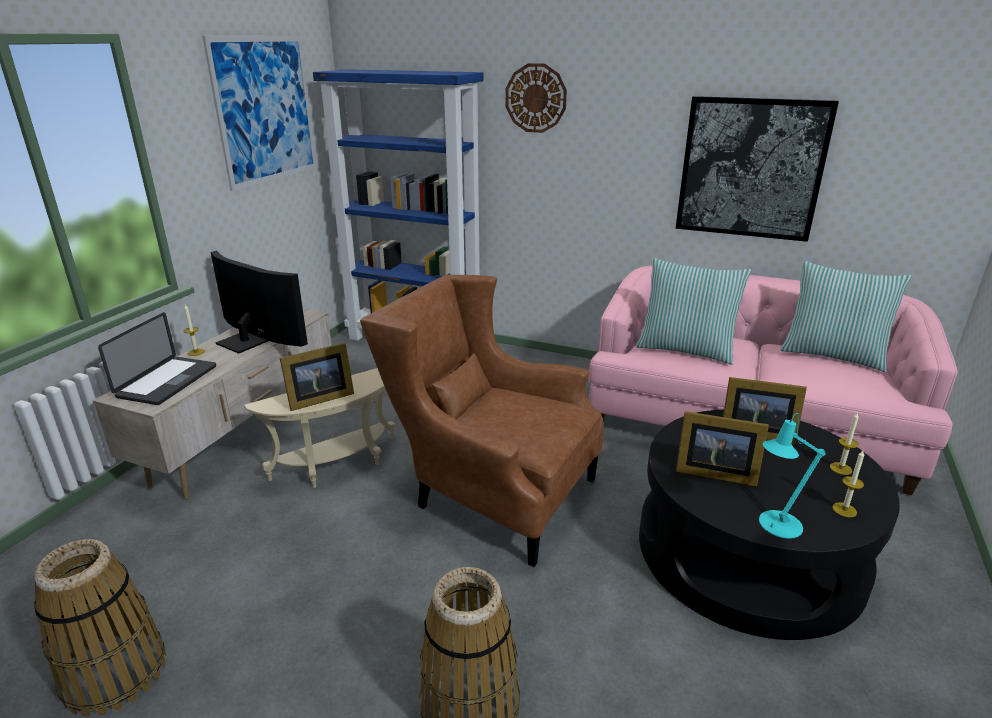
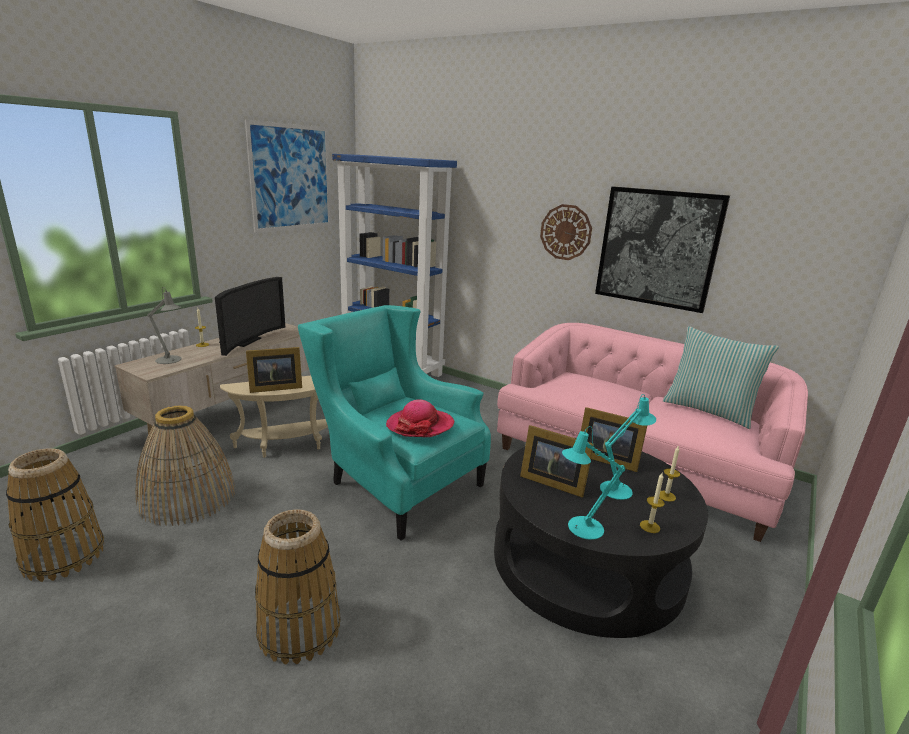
camera: 10 degrees right, 5 degrees down
(167, 382) = (171, 360): laptop -> grey table lamp
(241, 559) = (187, 497): none -> basket
(250, 339) = (245, 341): television -> television turned 60 degrees clockwise
(491, 492) = (395, 481): brown armchair -> turquoise armchair
(533, 425) = (420, 425): none -> hat
(535, 98) = (494, 182): wall clock -> wall clock (565, 232)
(685, 350) = (580, 390): pillow -> none
(788, 468) = (619, 488): none -> turquoise table lamp

